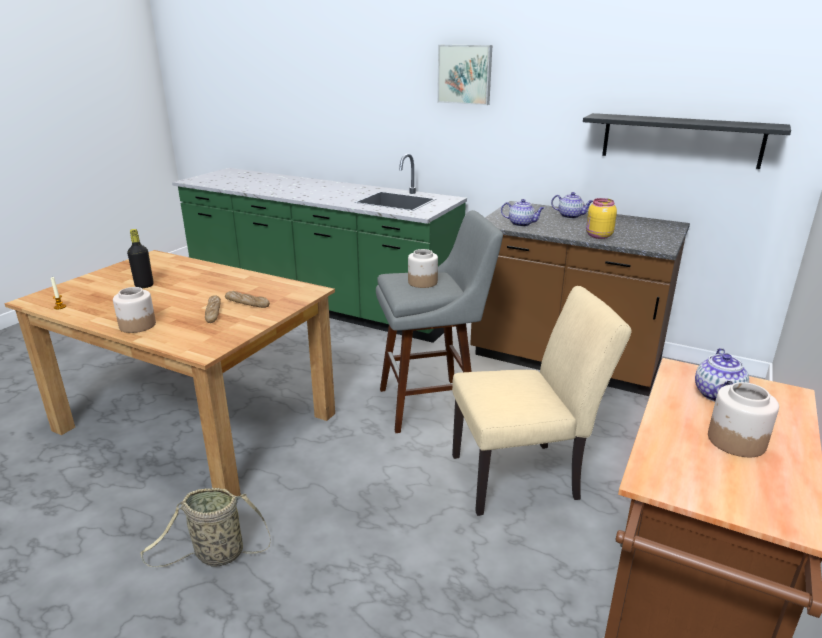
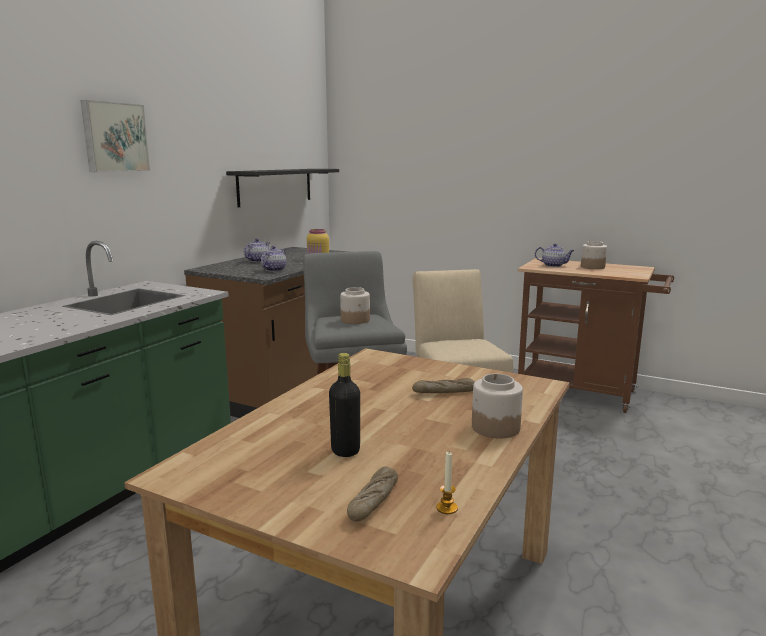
camera: 90 degrees left, 10 degrees down
(216, 555) = (611, 549): basket -> none
(247, 303) = (413, 379): bread -> bread (373, 500)

